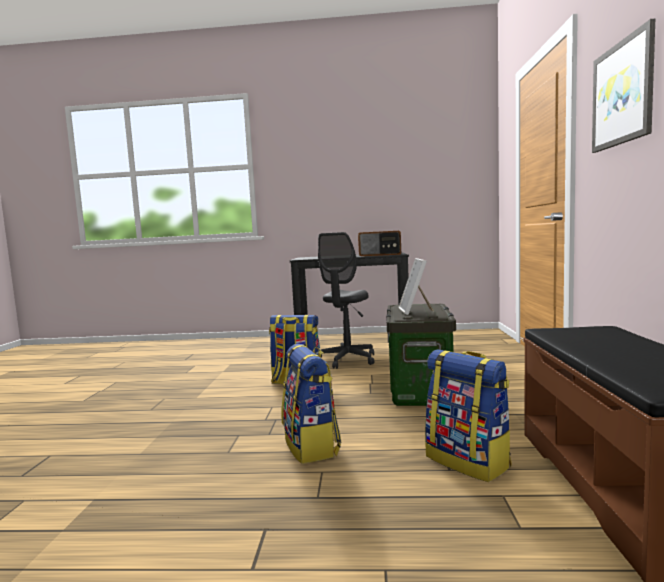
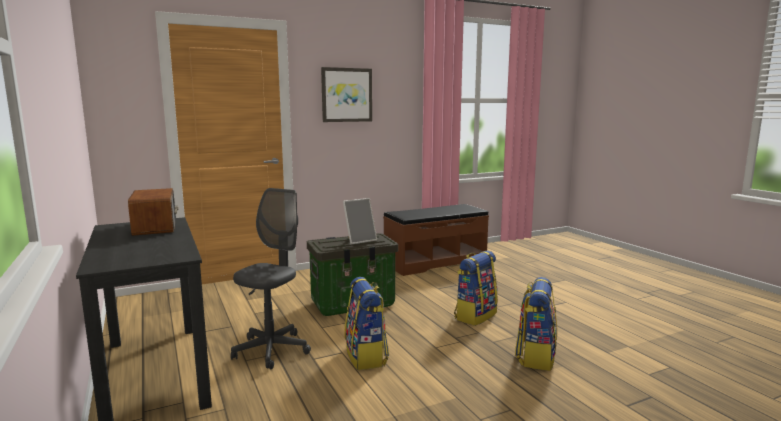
camera: 120 degrees left, 5 degrees up
(347, 360) = (271, 350): grey office chair -> grey office chair turned 60 degrees counterclockwise
(468, 461) = (444, 282): backpack -> backpack (535, 356)

